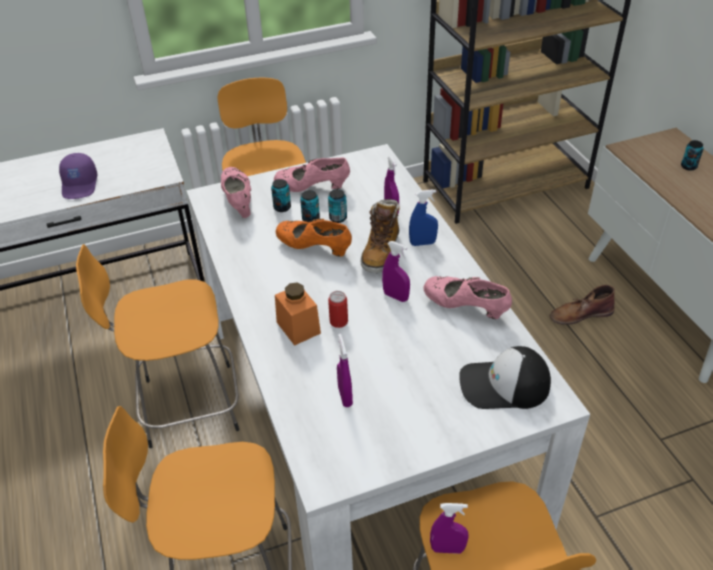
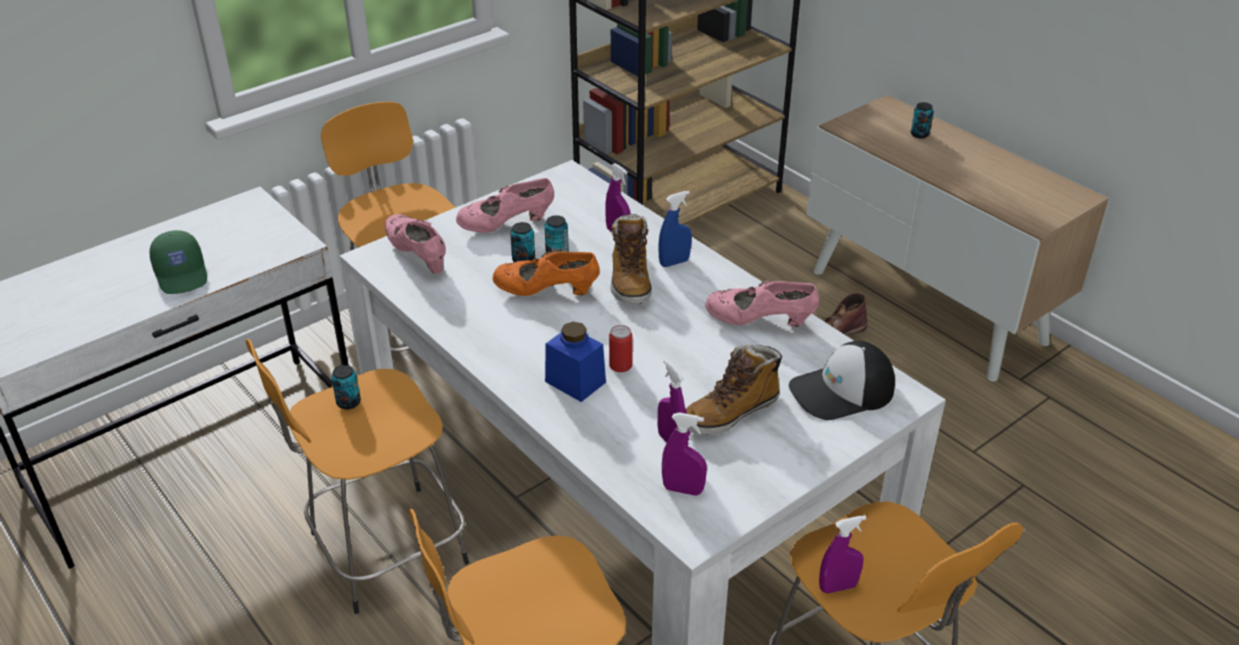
camera: 20 degrees left, 5 degrees down
(80, 185) = (182, 274): purple cap -> green cap
(282, 207) = (479, 253): can -> can (348, 402)
(298, 327) = (575, 382): orange jar -> blue jar
(395, 296) = (673, 325): purple spray bottle -> purple spray bottle (683, 489)
(404, 382) = (731, 412): none -> boot

